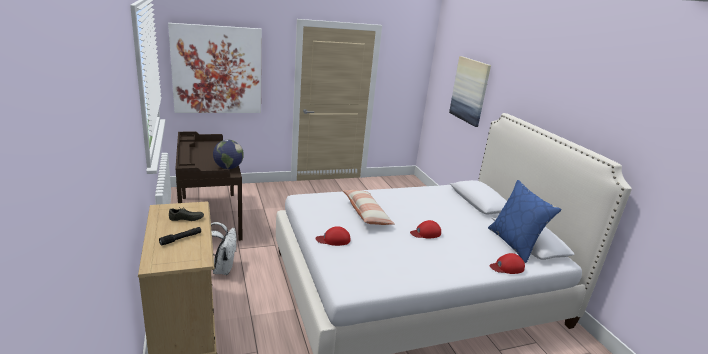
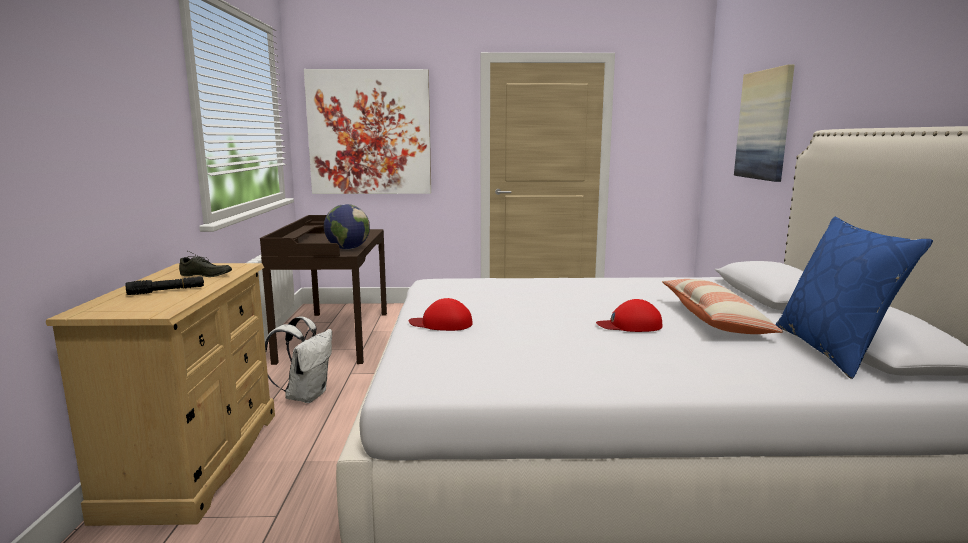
camera: 20 degrees right, 10 degrees down
(366, 213) = (529, 299): pillow -> pillow (714, 320)
(507, 267) = (798, 381): red cap -> none

